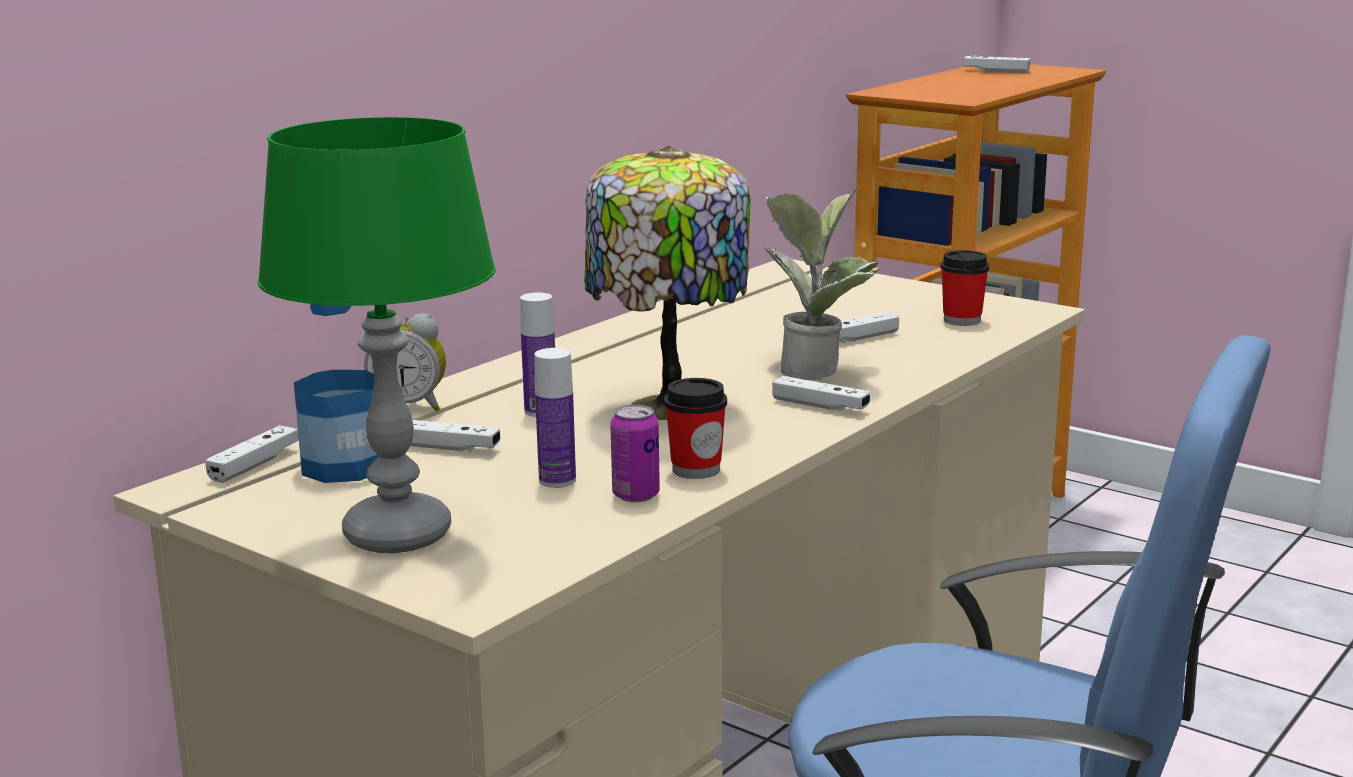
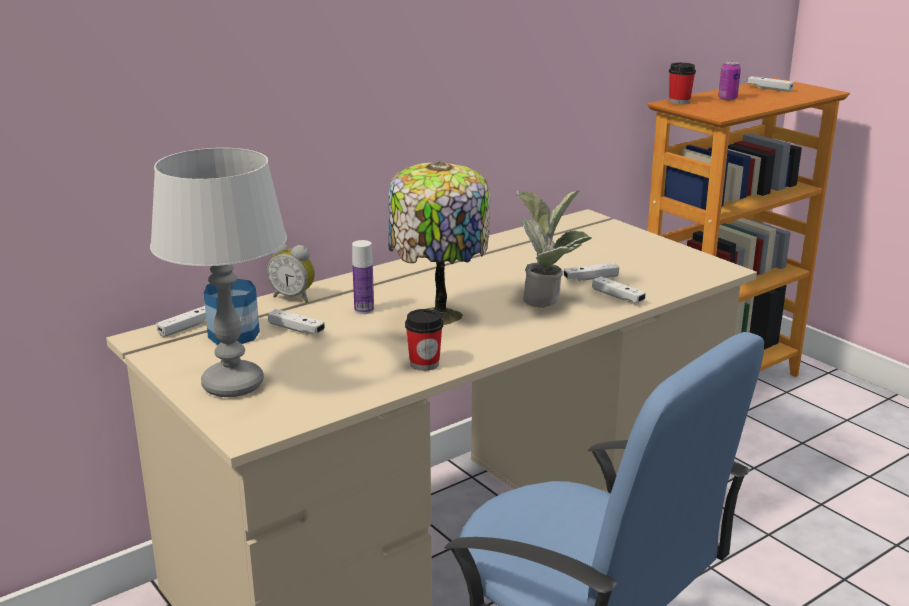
camera: 15 degrees right, 5 degrees up
(399, 535) = (233, 385): green table lamp -> grey table lamp
(557, 480) = (341, 360): bottle -> none
(636, 495) = (378, 377): can -> can (727, 98)
(820, 406) = (530, 327): white game controller -> white game controller (618, 297)
(962, 320) = (667, 272): cup -> cup (679, 102)

